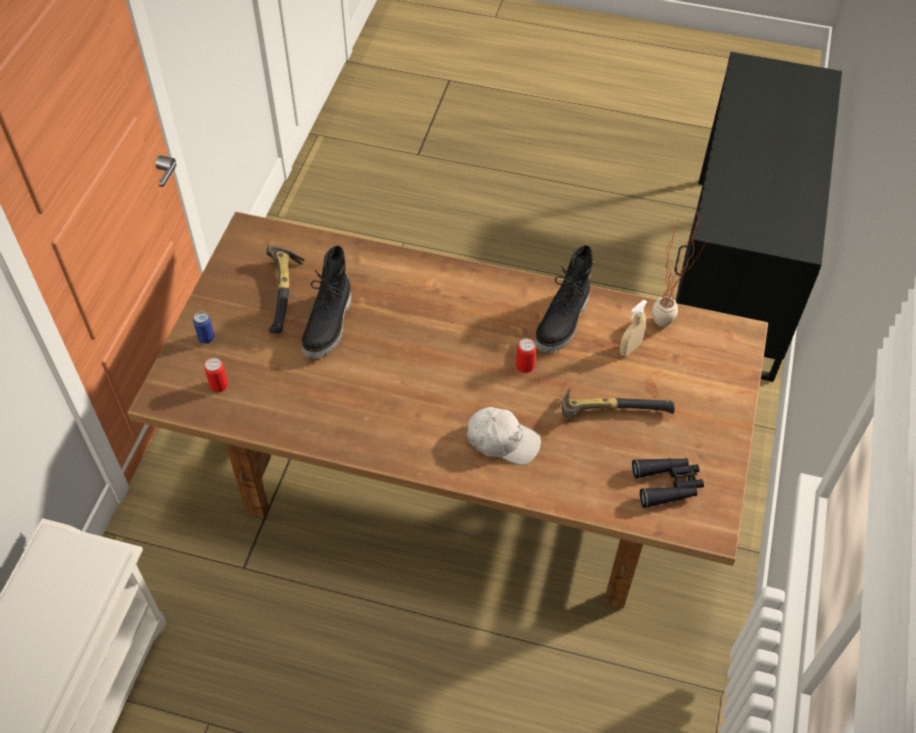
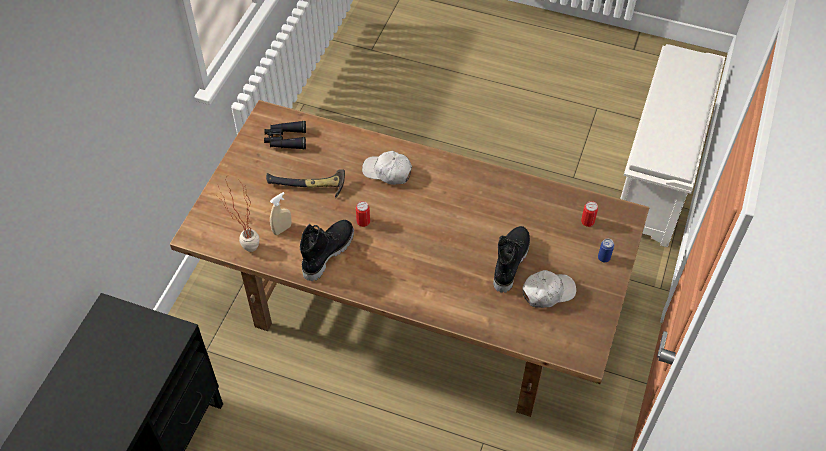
camera: 175 degrees left, 0 degrees up
(284, 293) = (547, 292): hammer -> white cap

